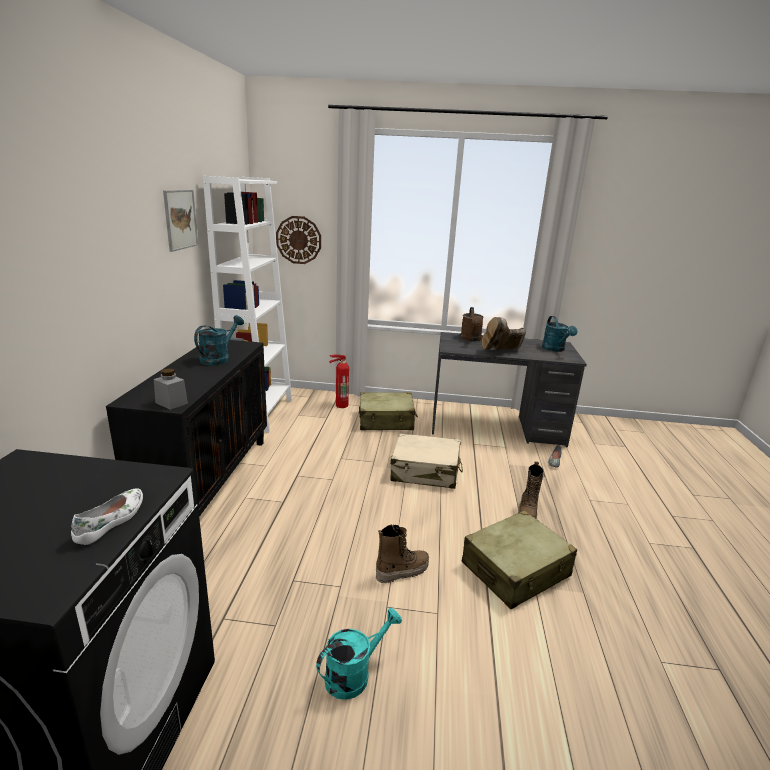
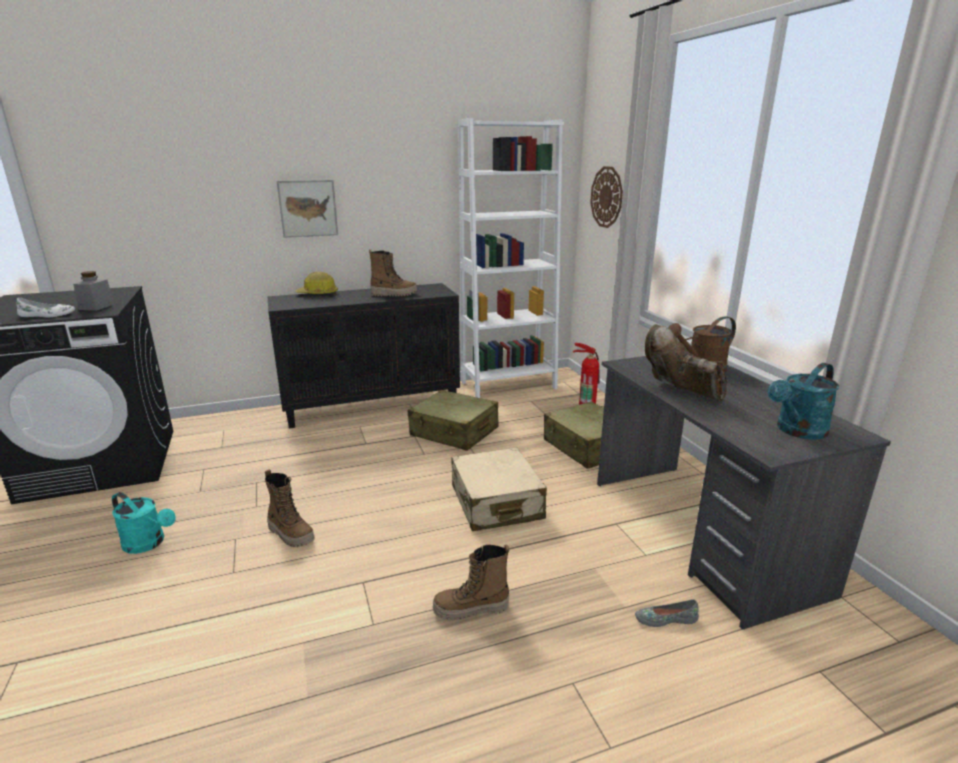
camera: 65 degrees right, 0 degrees up
(152, 383) = (318, 294): none -> hard hat
(171, 403) = (284, 305): grey jar -> grey jar (97, 307)
(180, 219) = (412, 161): picture -> picture (308, 208)
(218, 358) = (394, 294): turquoise watering can -> boot
(516, 570) = (328, 619): beige suitcase -> beige suitcase (454, 432)

